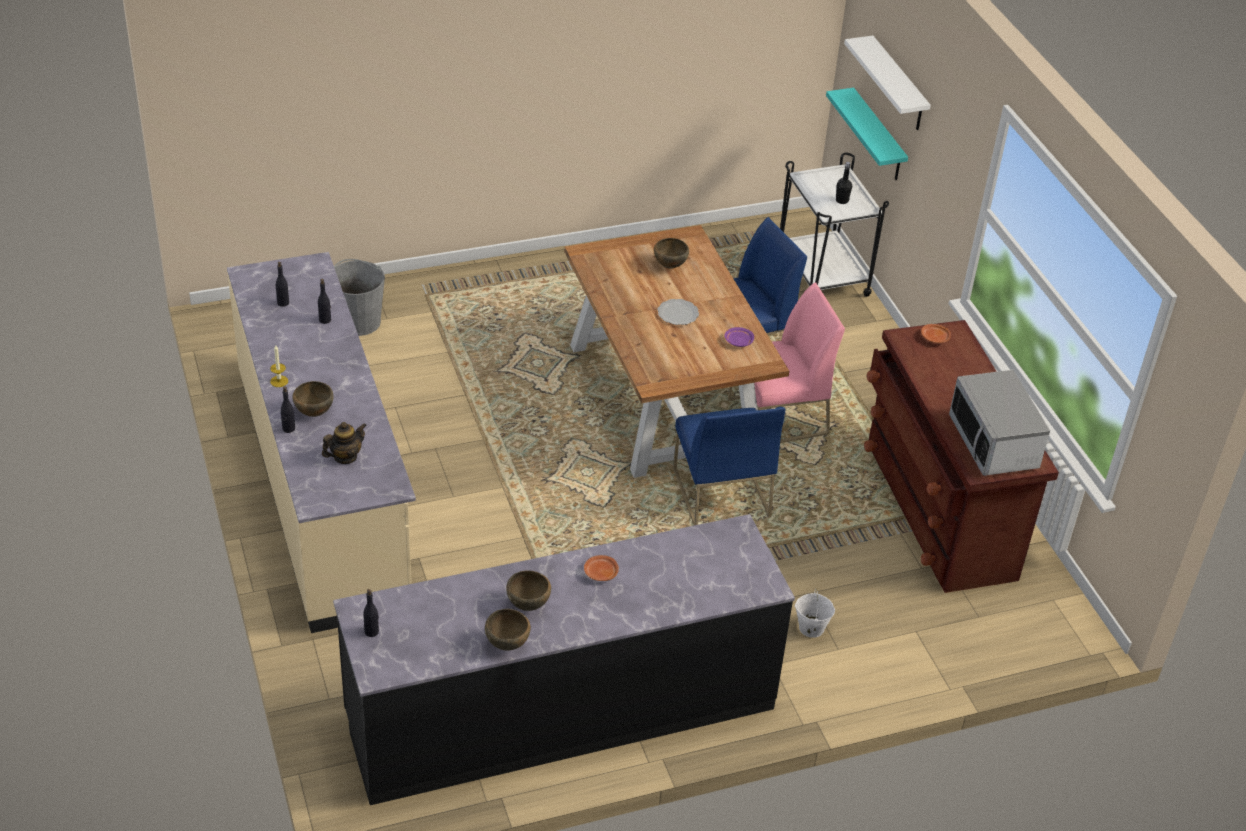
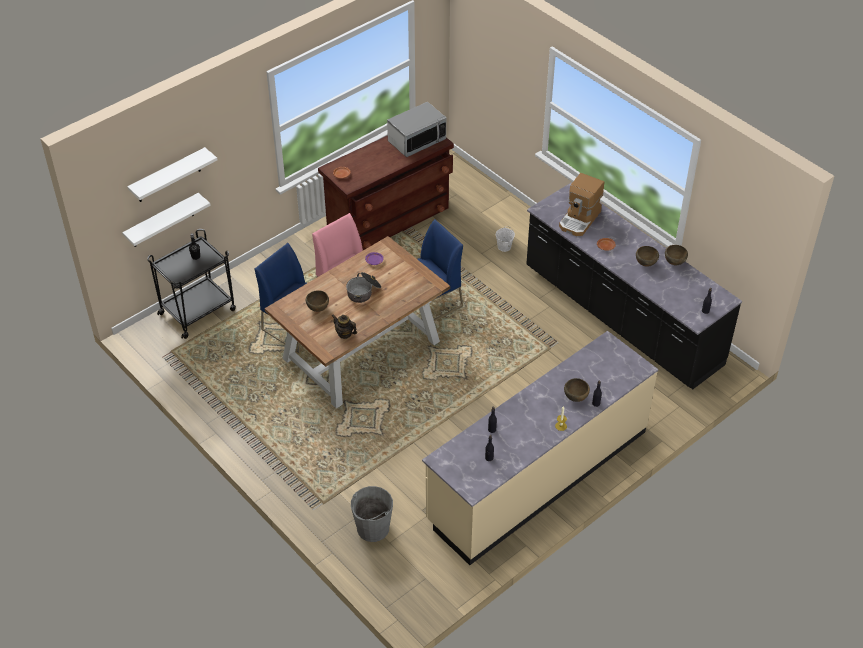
camera: 110 degrees left, 5 degrees up
(345, 457) = (599, 370): teapot -> teapot (344, 334)
(678, 313) = (364, 292): plate -> cooking pot
(686, 568) = (580, 219): none -> coffee machine
(822, 277) = (198, 311): white cart -> black cart
(877, 136) = (162, 221): turquoise shelf -> white shelf

